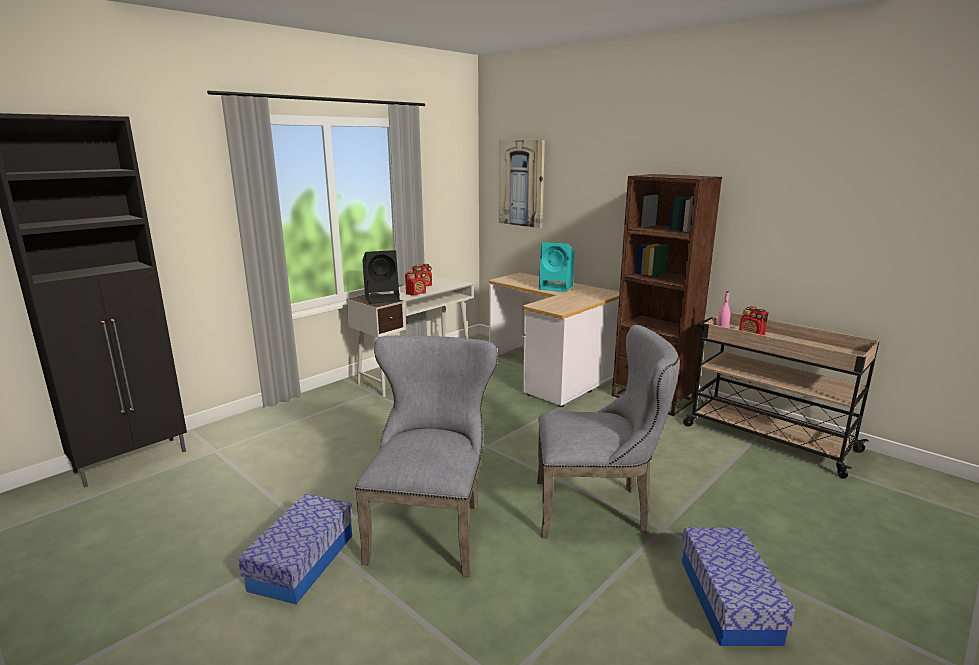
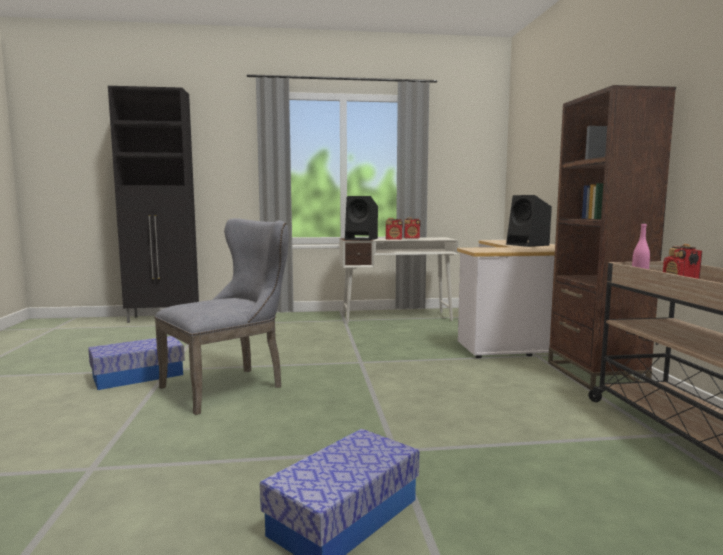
camera: 40 degrees right, 10 degrees down
(521, 183) = (530, 148): picture -> none
(557, 287) = (528, 245): turquoise speaker -> black speaker
(598, 508) = (366, 418): grey chair -> none

